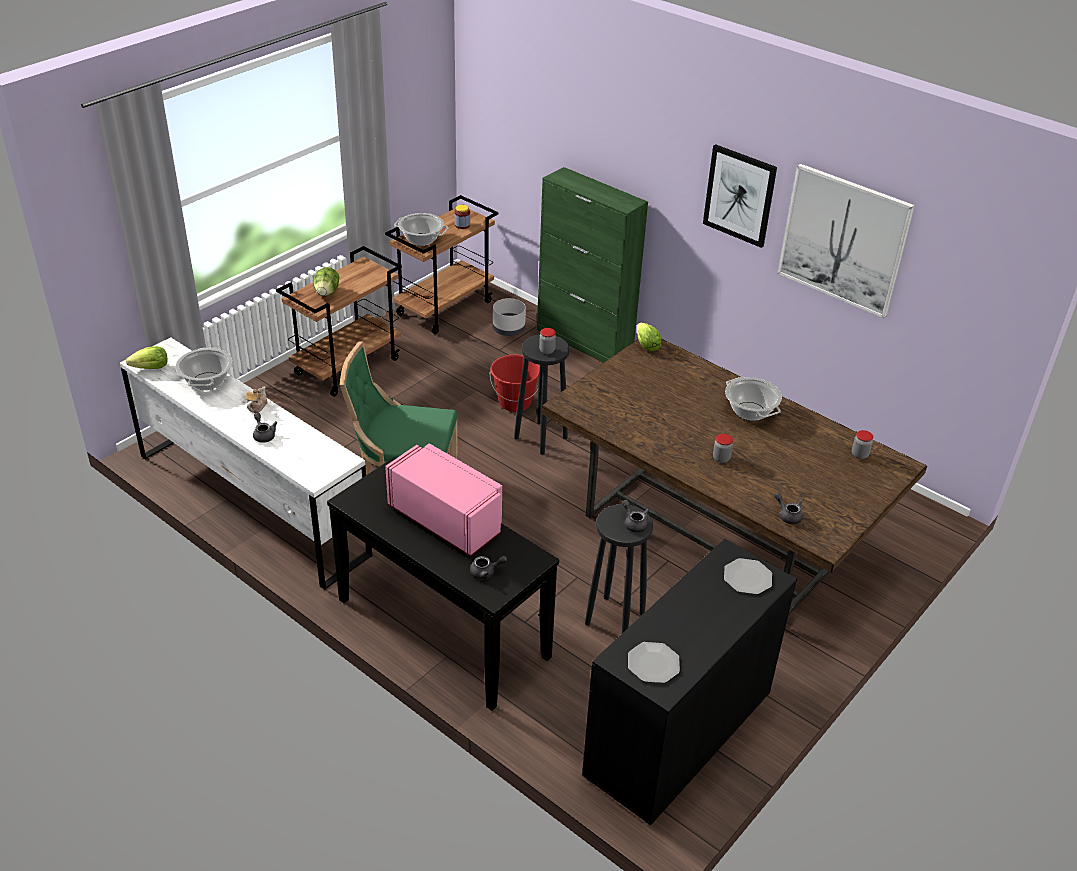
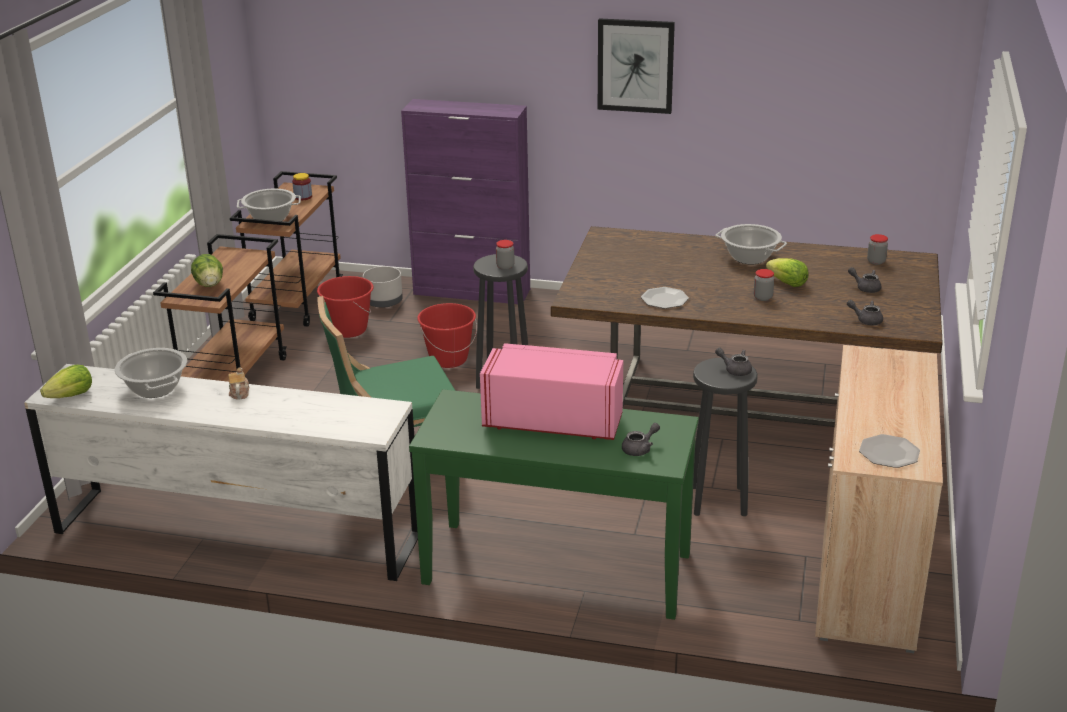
camera: 25 degrees left, 10 degrees down
(263, 434) = (274, 414): grey teapot -> grey teapot (865, 288)
(442, 628) = (557, 569): black console table -> green console table
(462, 348) = (348, 330): none -> red bucket
(584, 342) = (472, 292): green cabinet -> purple cabinet
(646, 345) = (601, 236): lettuce -> lettuce (787, 283)
(678, 734) = (866, 570): black cabinet -> beige cabinet
(747, 577) = (895, 365): plate -> plate (664, 299)
(843, 240) = (761, 76): picture -> none

